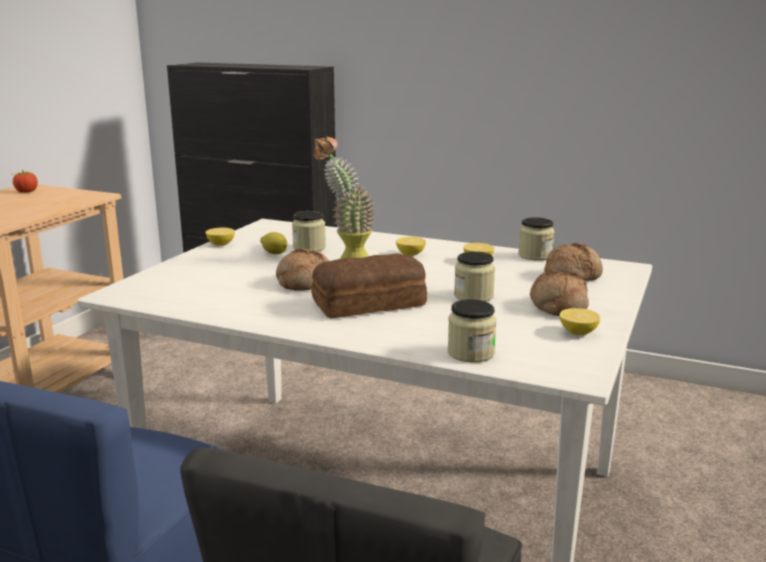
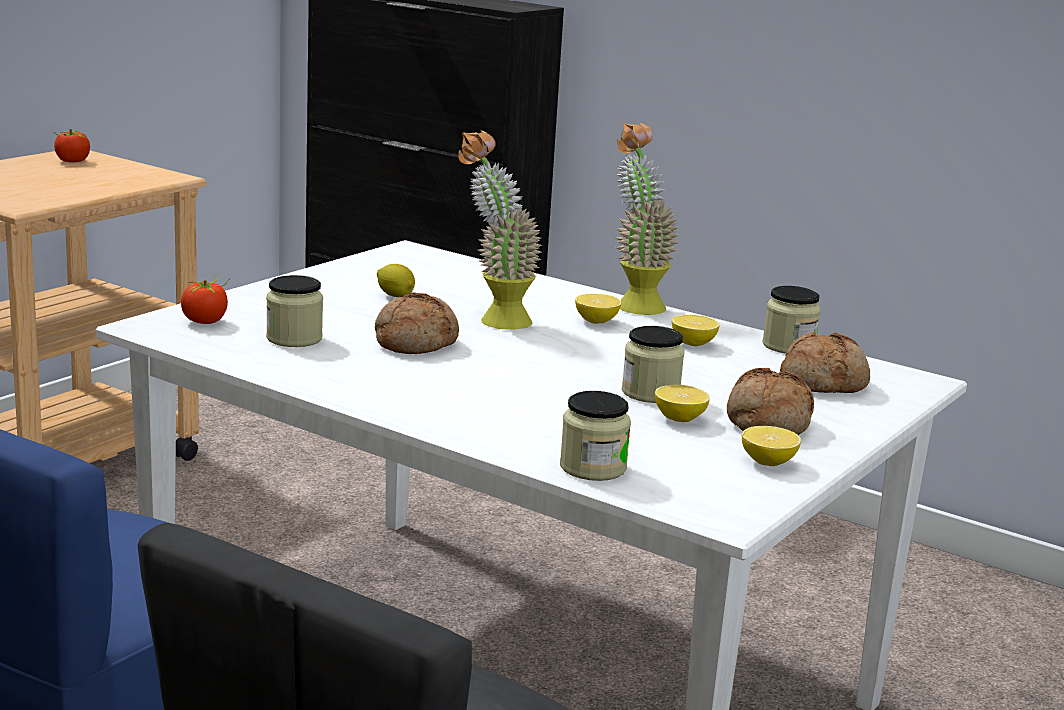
camera: 10 degrees right, 0 degrees up
(154, 285) = (204, 321): none -> tomato
(221, 244) = (324, 273): lemon -> lemon (679, 418)
(309, 248) = (450, 293): jar -> jar (294, 338)
(371, 304) = (494, 385): bread -> none
(426, 241) = (633, 304): none -> potted plant

